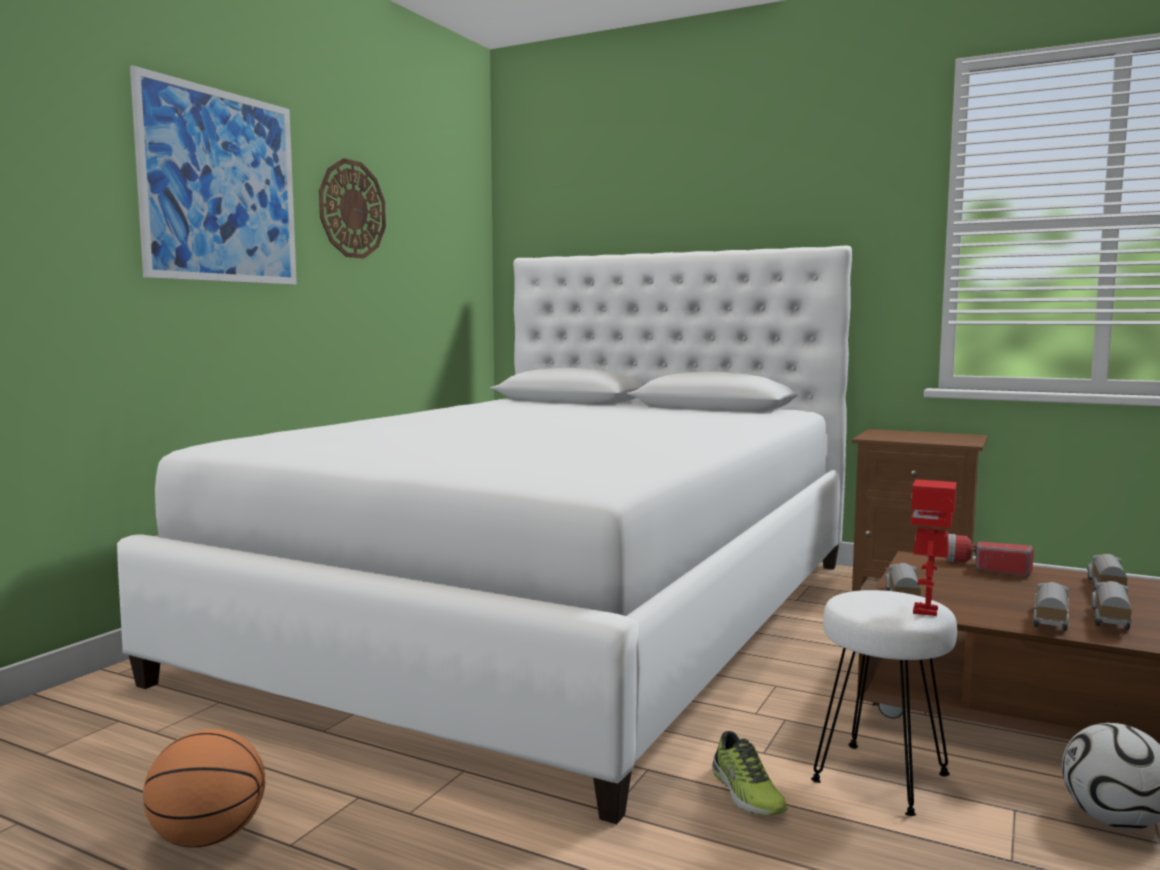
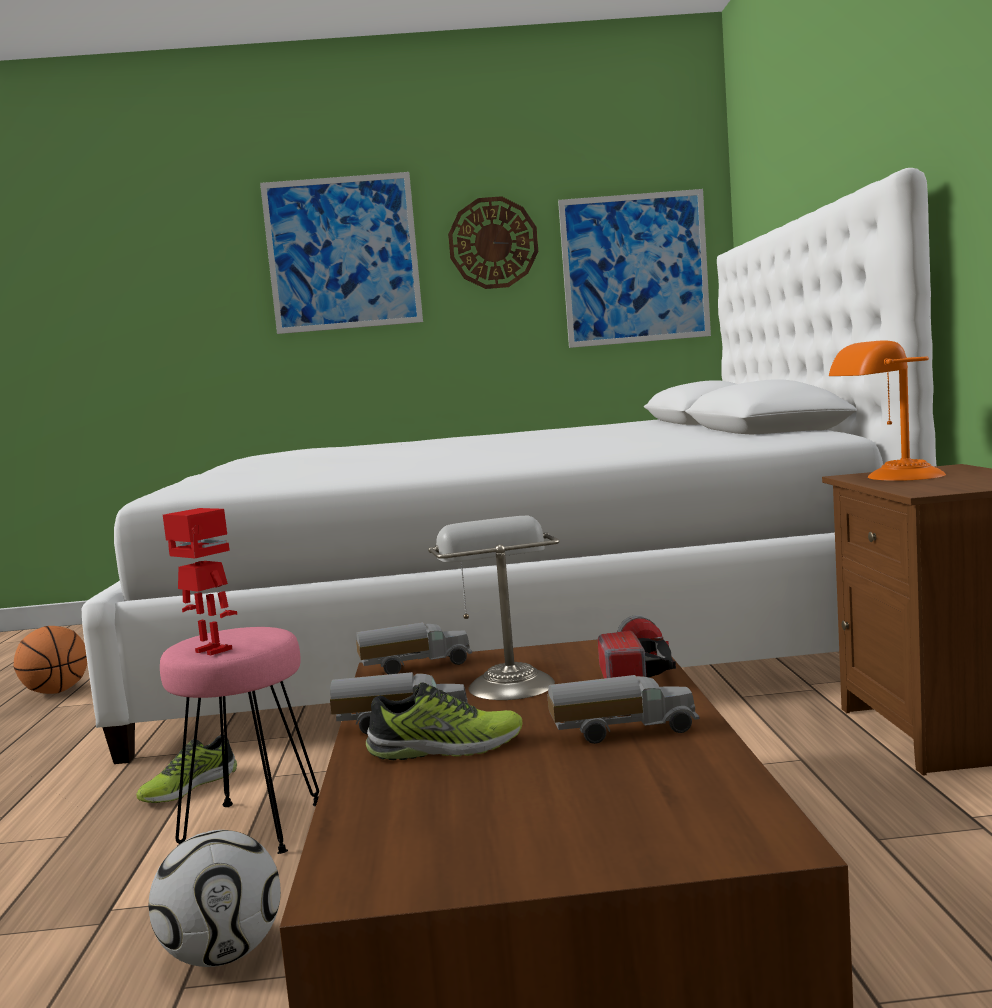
camera: 60 degrees right, 0 degrees up
(443, 258) = (635, 269): none -> picture
(882, 779) = (251, 828): white stool -> pink stool
(895, 437) = (891, 477): none -> orange table lamp
(927, 611) = (211, 651): toy robot -> toy robot turned 45 degrees clockwise
(969, 589) = (504, 680): none -> white table lamp
(1109, 620) = (445, 748): toy truck -> shoe

